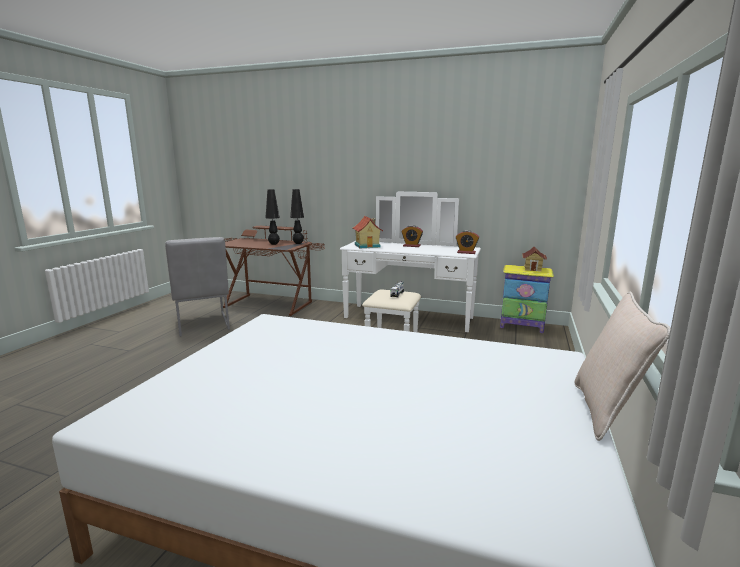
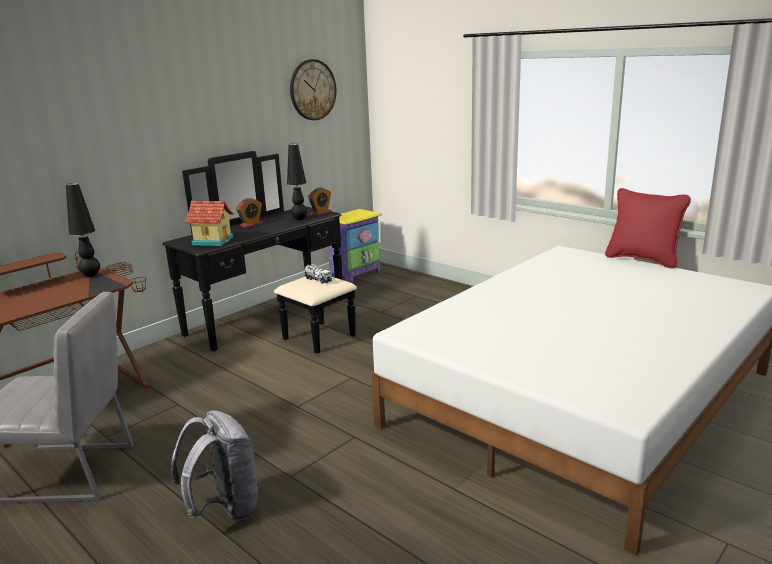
camera: 65 degrees left, 5 degrees up
(169, 365) = (225, 508): none -> grey backpack
(274, 244) = (62, 290): black table lamp -> black table lamp (299, 219)
(405, 322) = (279, 320): white dresser -> black dresser
(513, 149) = (312, 90): none -> wall clock
(533, 269) = (355, 213): toy house -> none
(606, 411) = (642, 259): beige pillow -> red pillow

